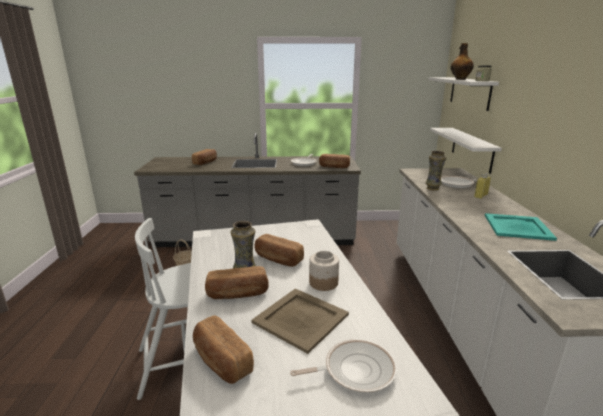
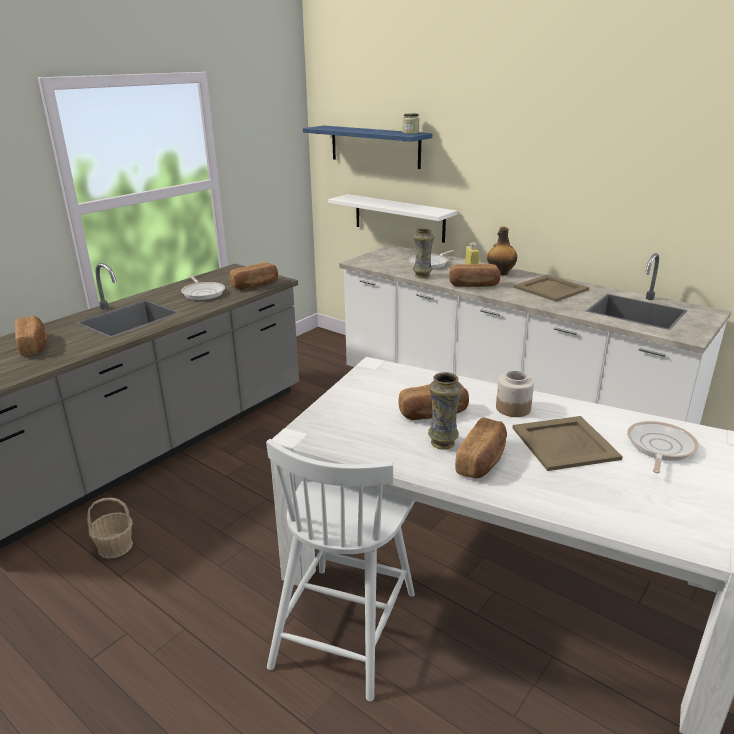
camera: 50 degrees left, 5 degrees up
(221, 361) = (597, 507): bread -> bread (473, 285)
(460, 79) = (372, 131): bottle -> bottle (500, 273)
(469, 92) = (375, 146): white shelf -> blue shelf
(518, 227) = (551, 288): turquoise tray -> beige tray

